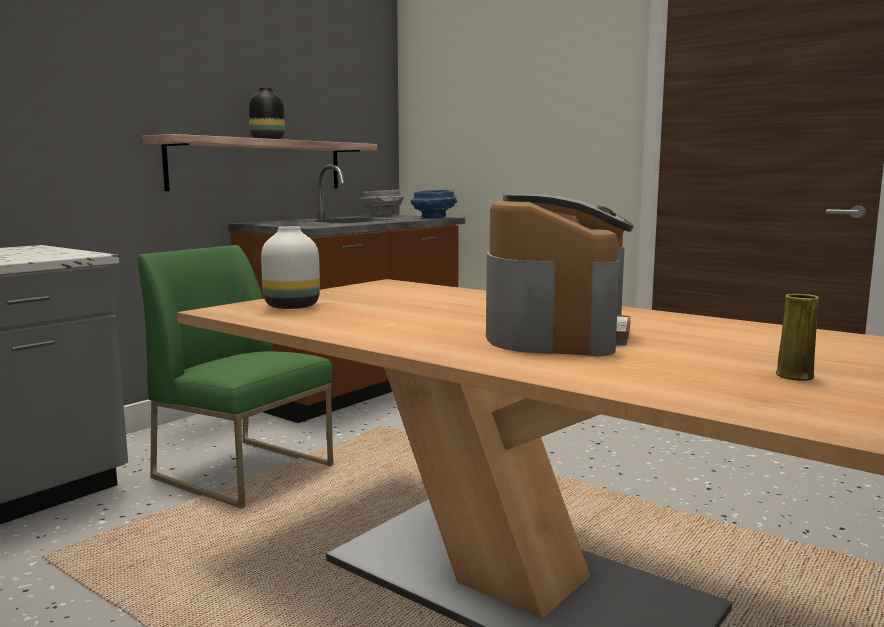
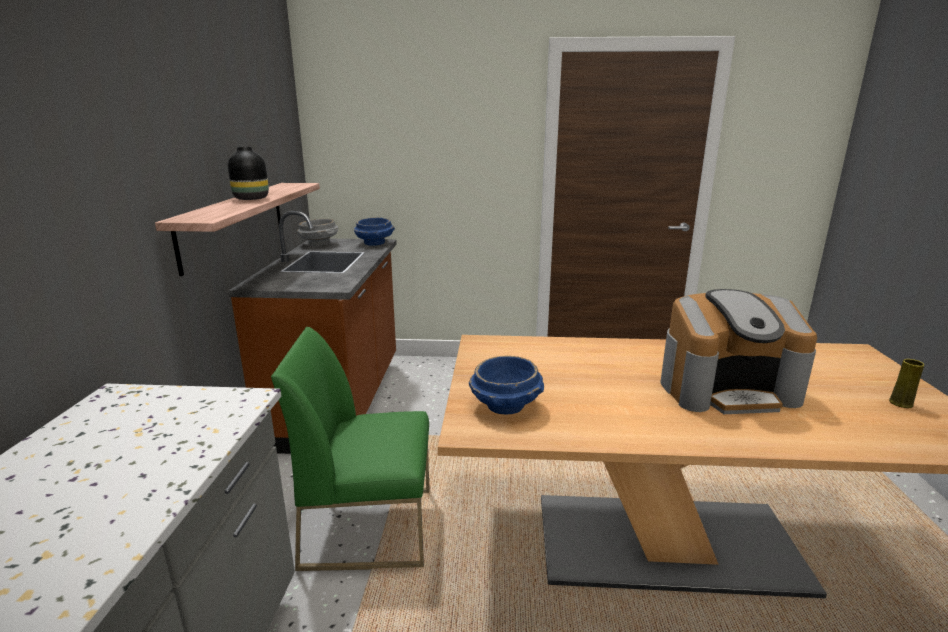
camera: 35 degrees left, 10 degrees up
(292, 307) = (506, 406): white vase -> blue bowl
(557, 332) = (727, 389): coffee machine -> coffee machine turned 105 degrees clockwise

